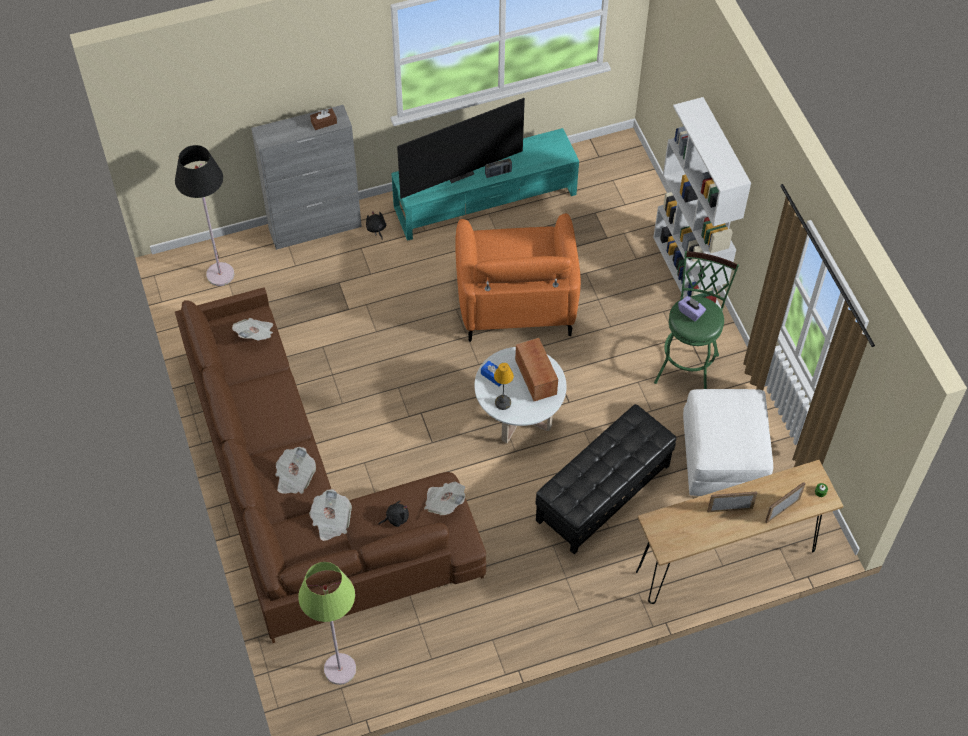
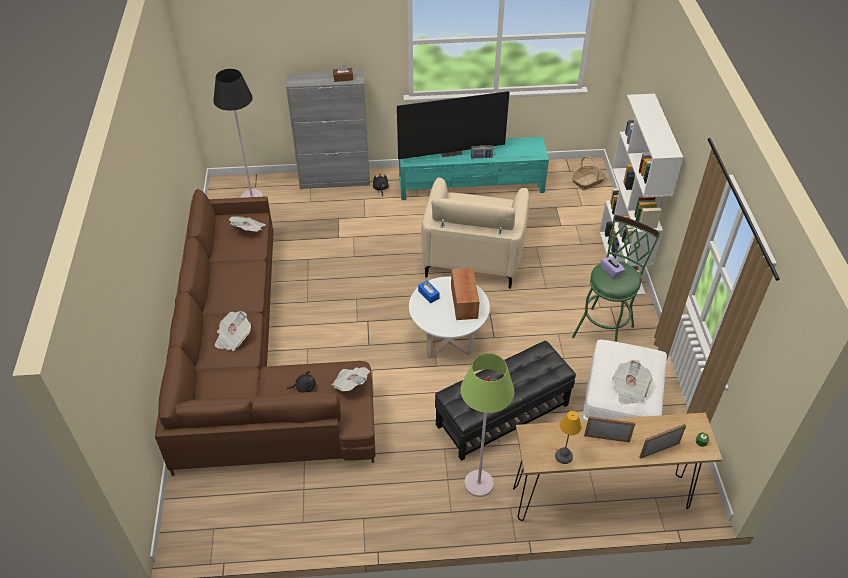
camera: 15 degrees right, 10 degrees down
(331, 521) = (248, 378): newspaper -> newspaper (629, 389)
(339, 669) = (219, 512): green floor lamp -> green floor lamp (478, 483)
(502, 402) = (429, 316): table lamp -> table lamp (563, 456)
(515, 298) = (473, 253): orange armchair -> beige armchair
(623, 168) = (587, 181): none -> basket

